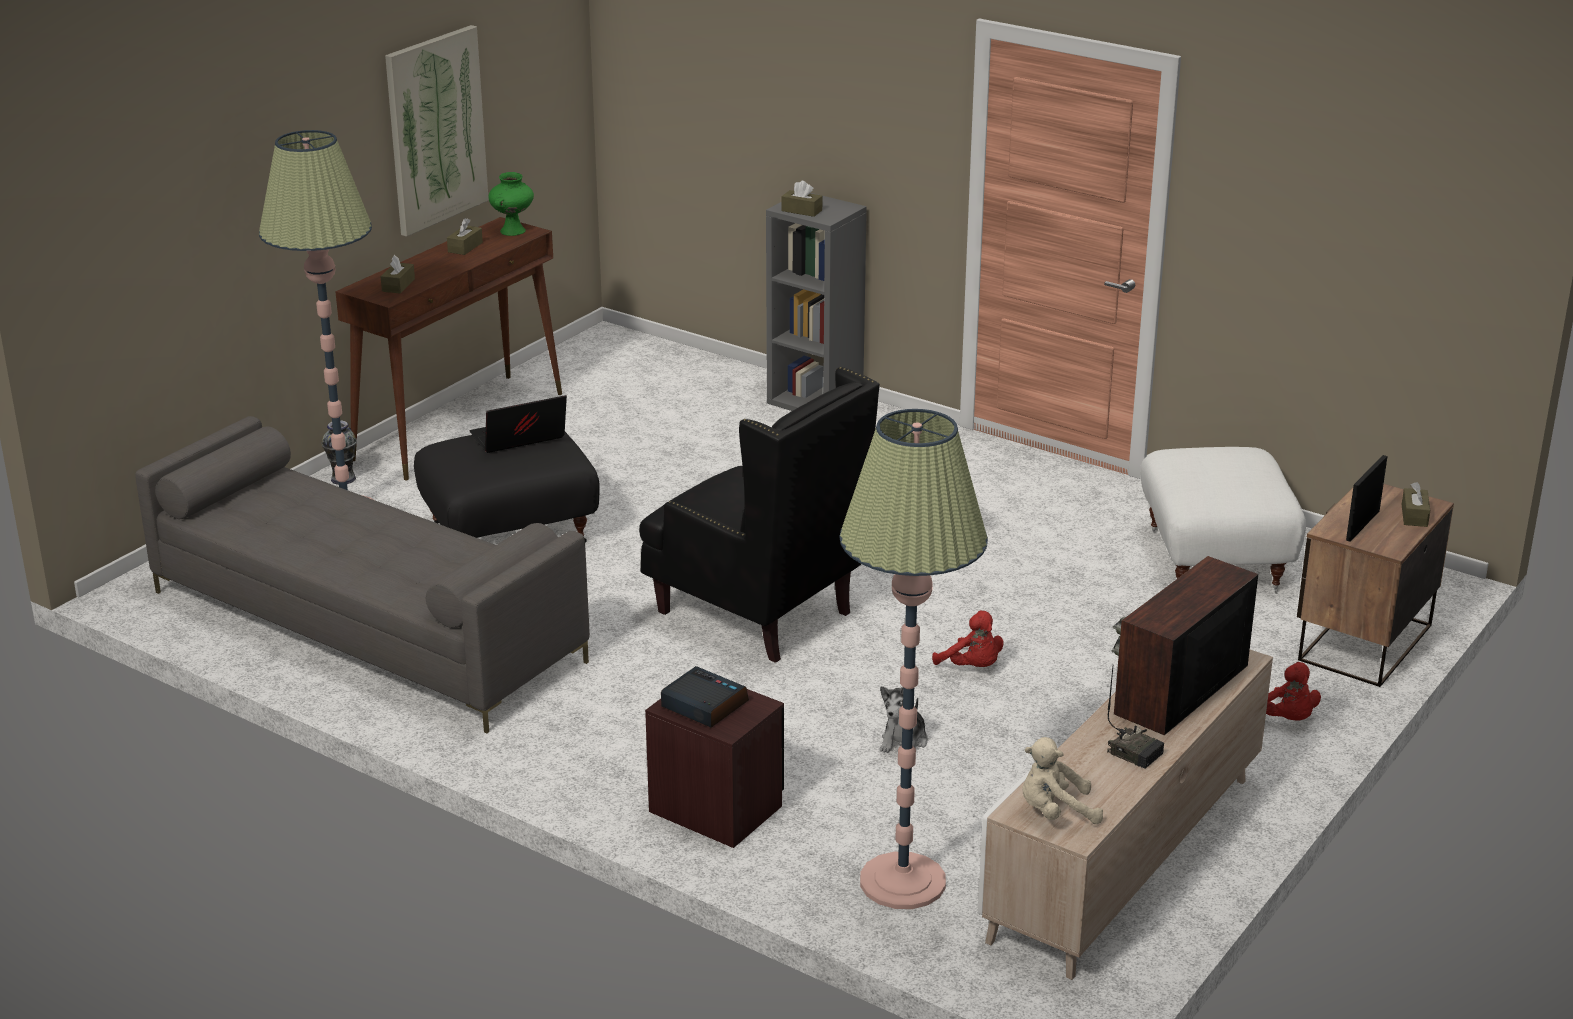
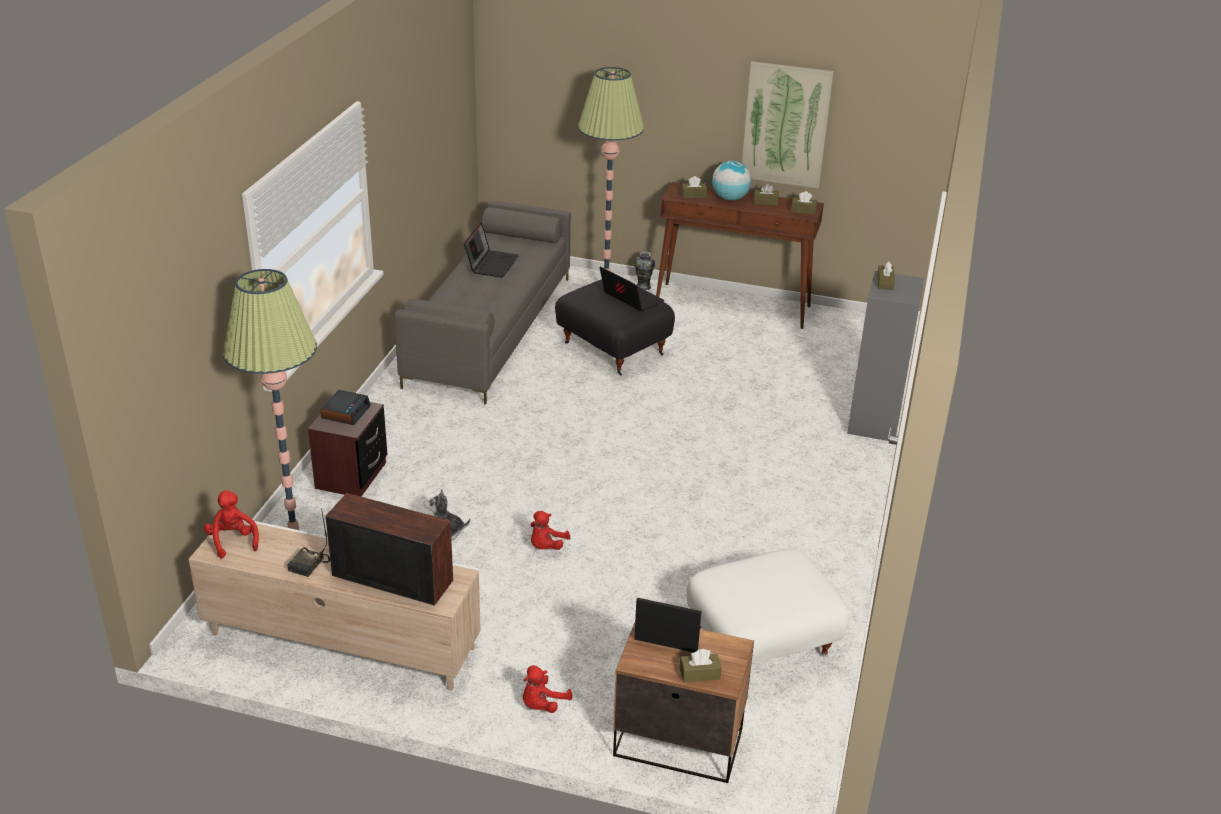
camera: 70 degrees right, 5 degrees up
(309, 526) = (491, 264): none -> laptop
(432, 265) = (730, 198): none -> globe
(513, 231) = (803, 210): green vase -> brown tissue box
(757, 613) = (570, 451): black armchair -> none
(1055, 812) = (233, 541): beige plush toy -> red plush toy

